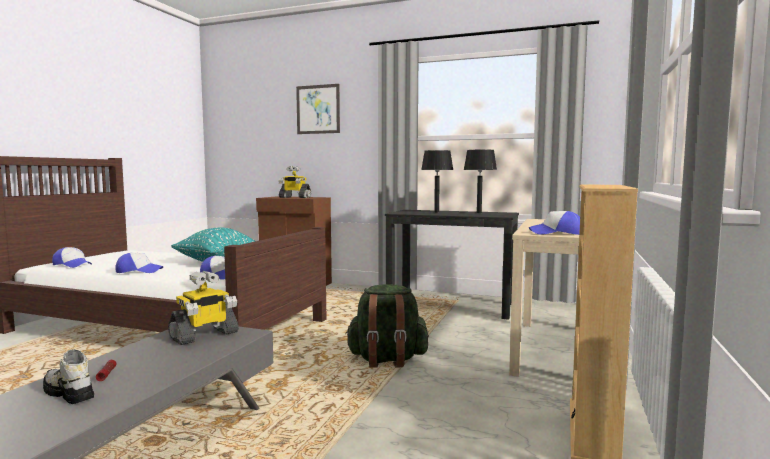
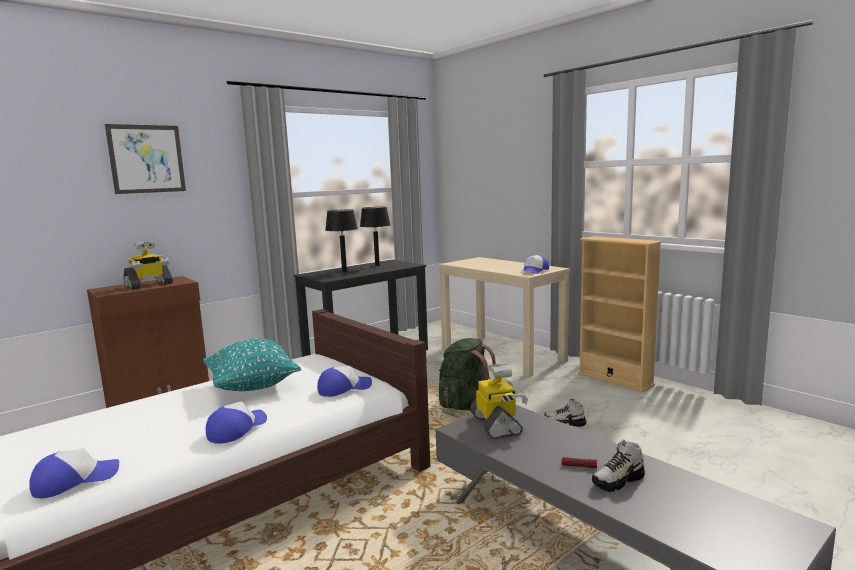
camera: 60 degrees left, 5 degrees up
(390, 416) = (565, 423): none -> shoe

